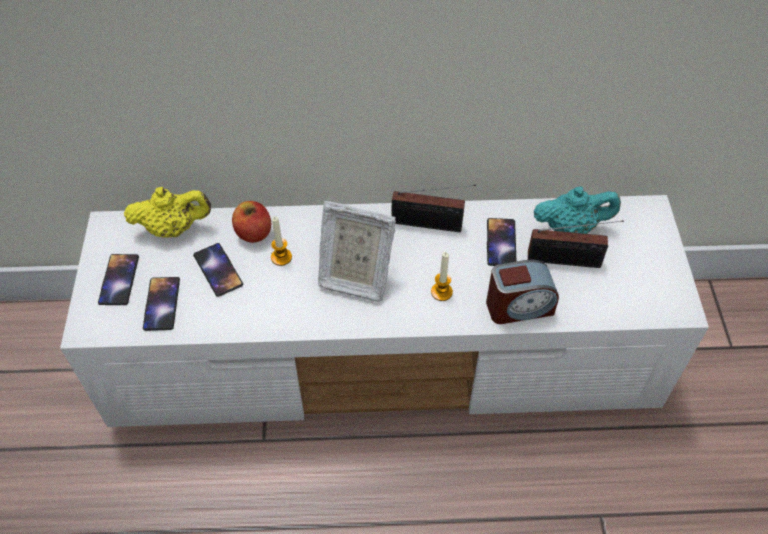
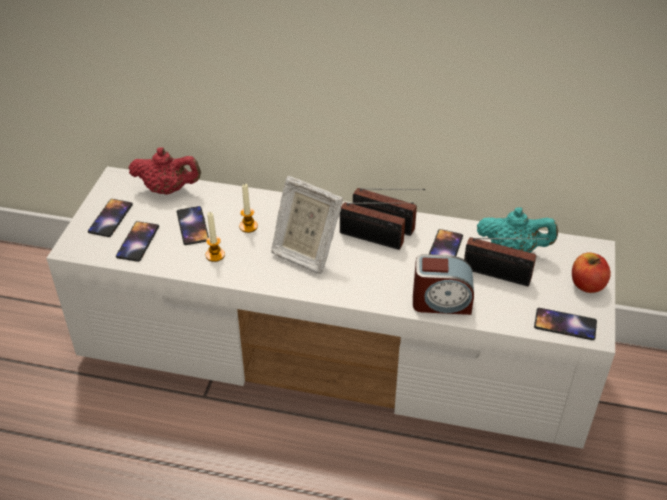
camera: 15 degrees right, 10 degrees down
(173, 228) = (168, 190): yellow teapot -> red teapot
(253, 233) = (232, 204): apple -> apple (587, 284)
(424, 245) = (374, 239): none -> radio
(441, 292) = (376, 278): candle -> candle (215, 255)
(650, 305) = (565, 324): none -> phone

